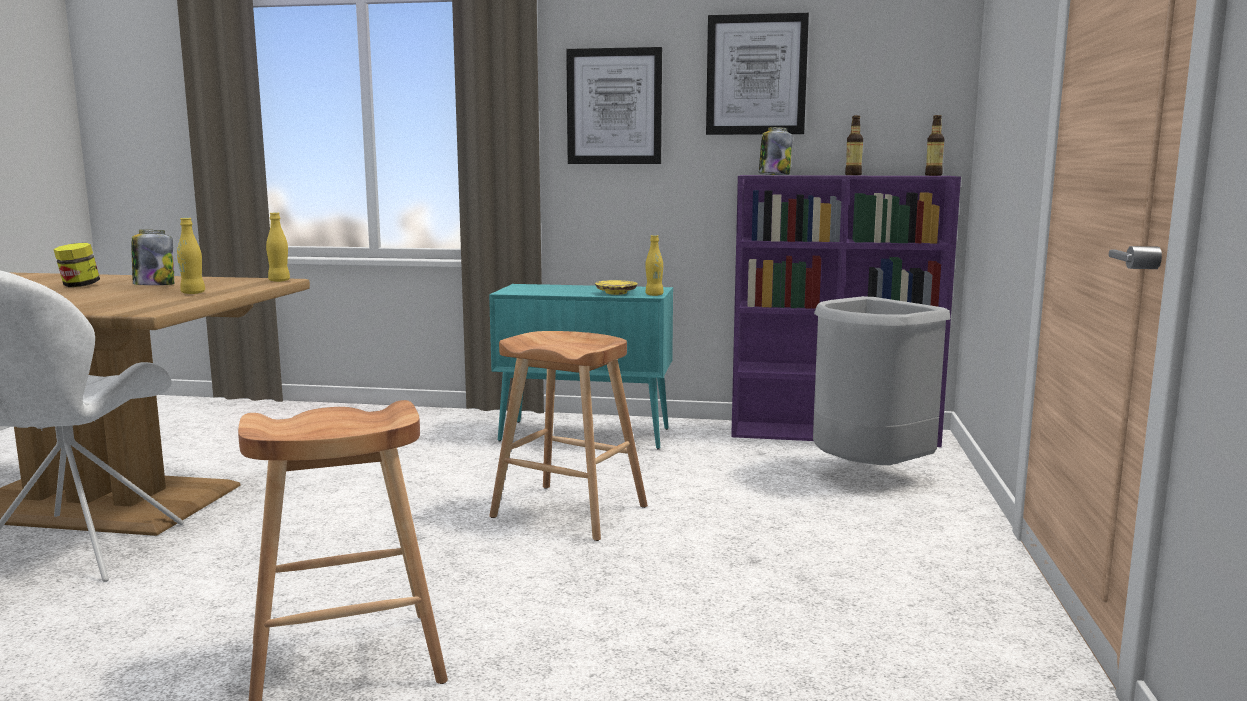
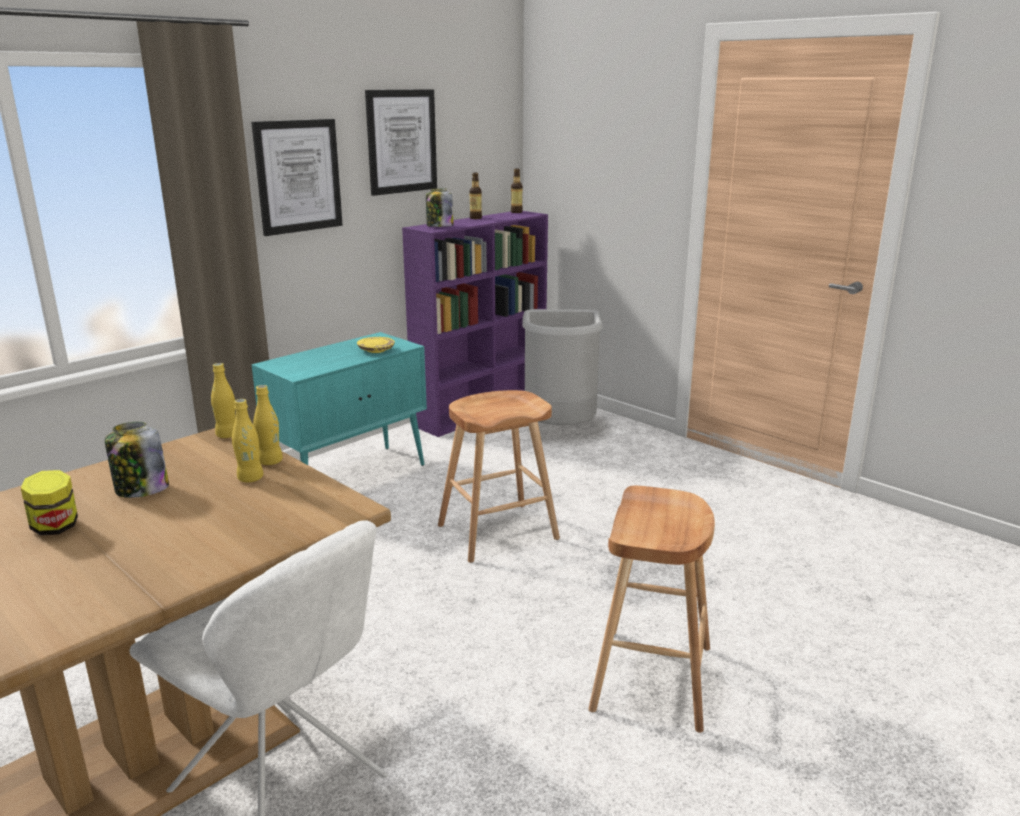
camera: 55 degrees left, 10 degrees up
(654, 295) = (407, 344): yellow bottle -> yellow bottle (270, 462)

